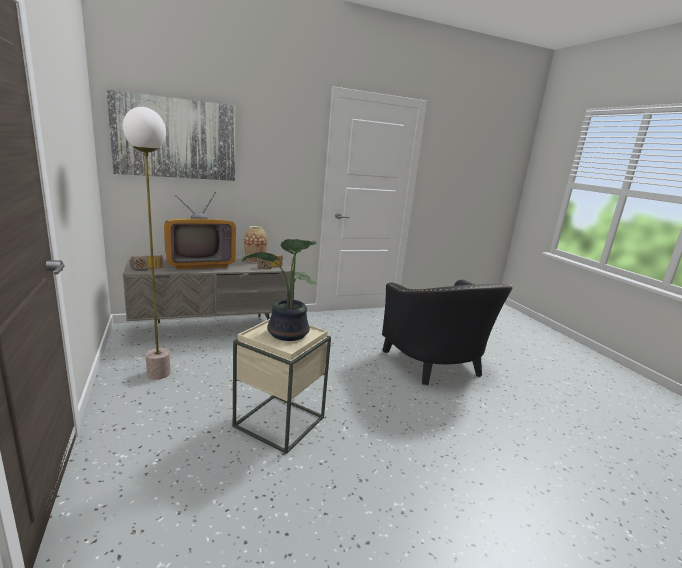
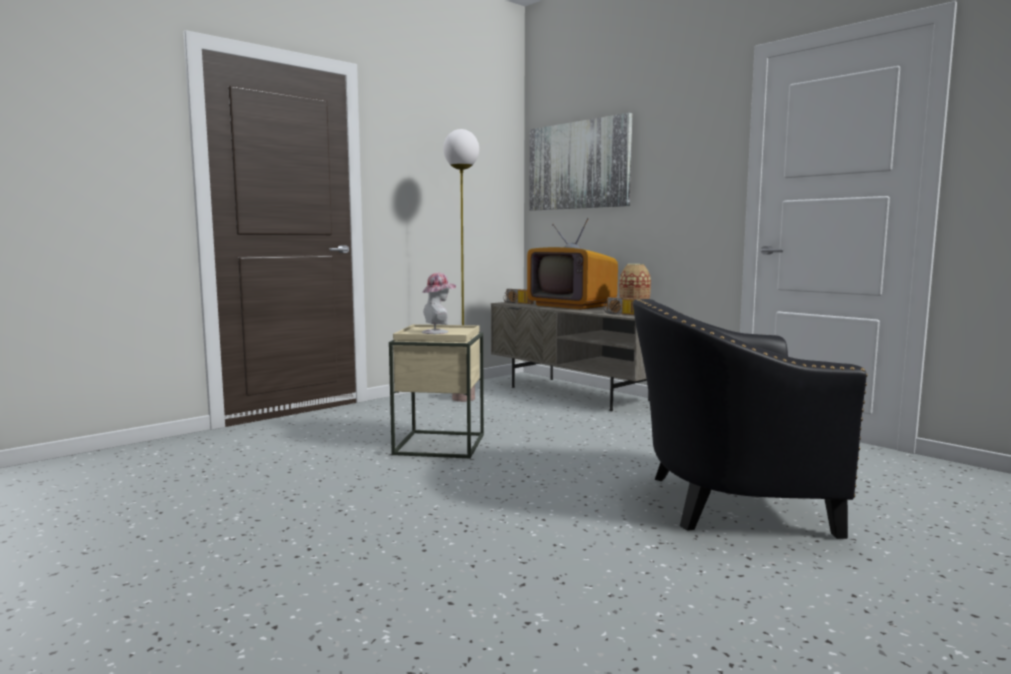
camera: 70 degrees right, 10 degrees down
(287, 334) = (438, 332): potted plant -> hat
(436, 365) = (725, 502): black armchair -> black armchair turned 45 degrees clockwise

